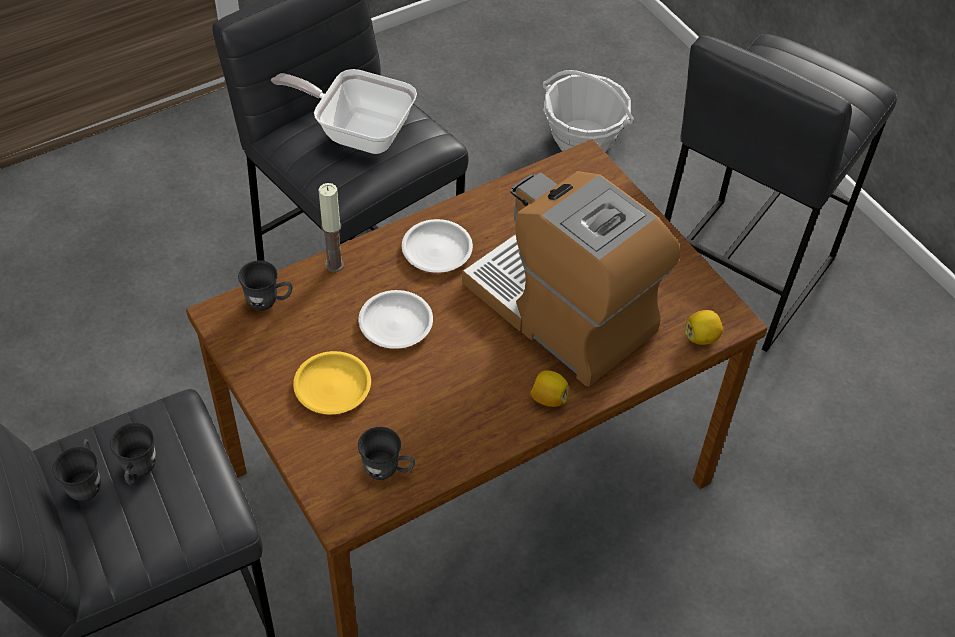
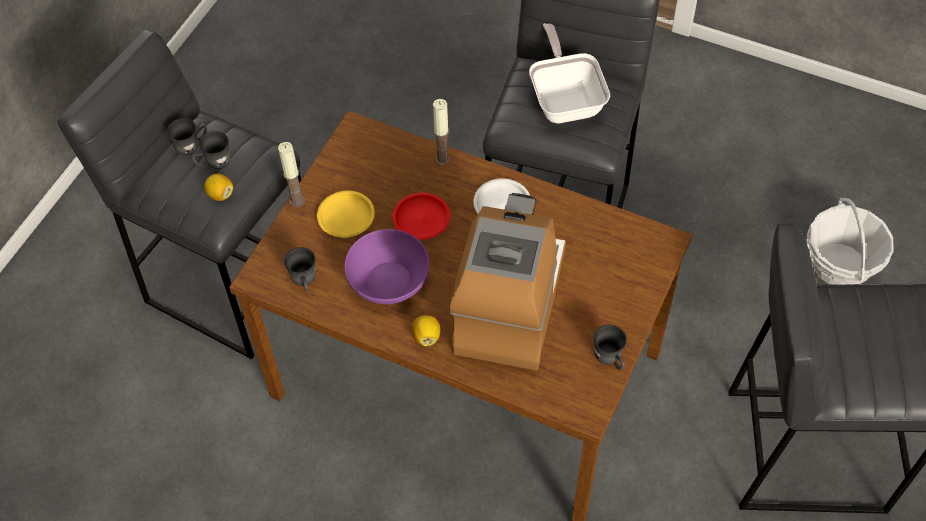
camera: 60 degrees right, 5 degrees up
(268, 420) = (297, 201): none -> candle
(269, 302) = (385, 145): grey mug -> grey mug (610, 360)
(395, 323) = (421, 218): white plate -> red plate
(452, 394) = (388, 281): none -> purple bowl
(701, 337) = (554, 401): lemon -> lemon (220, 194)

